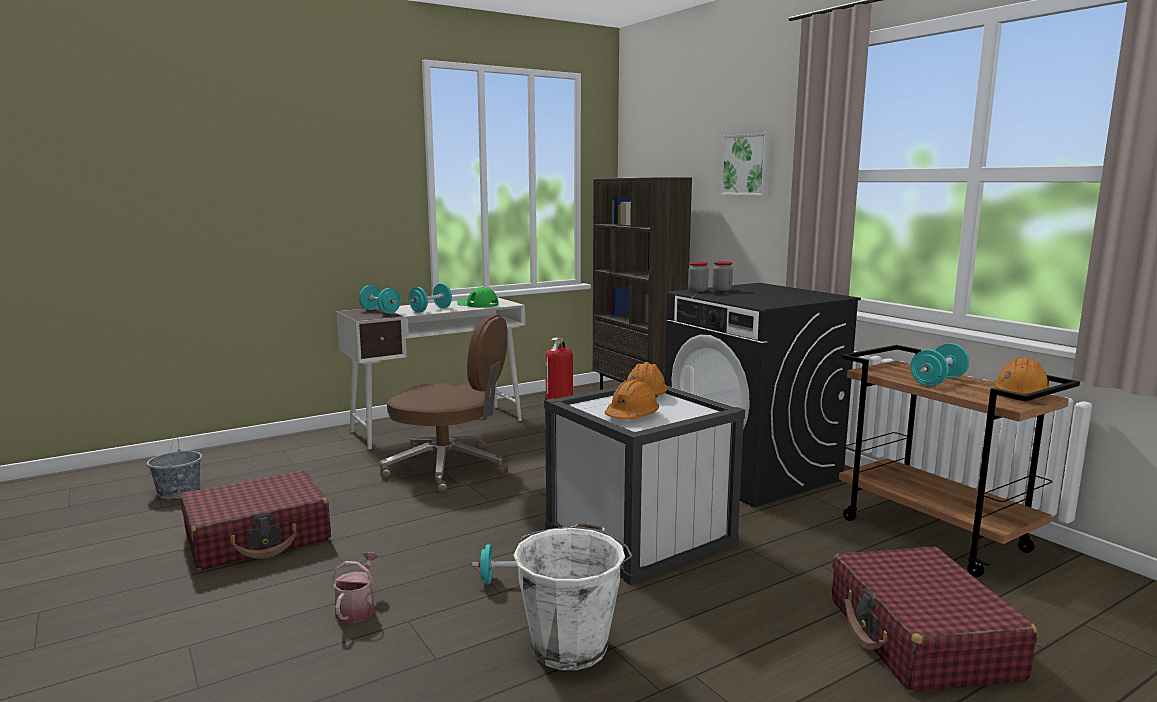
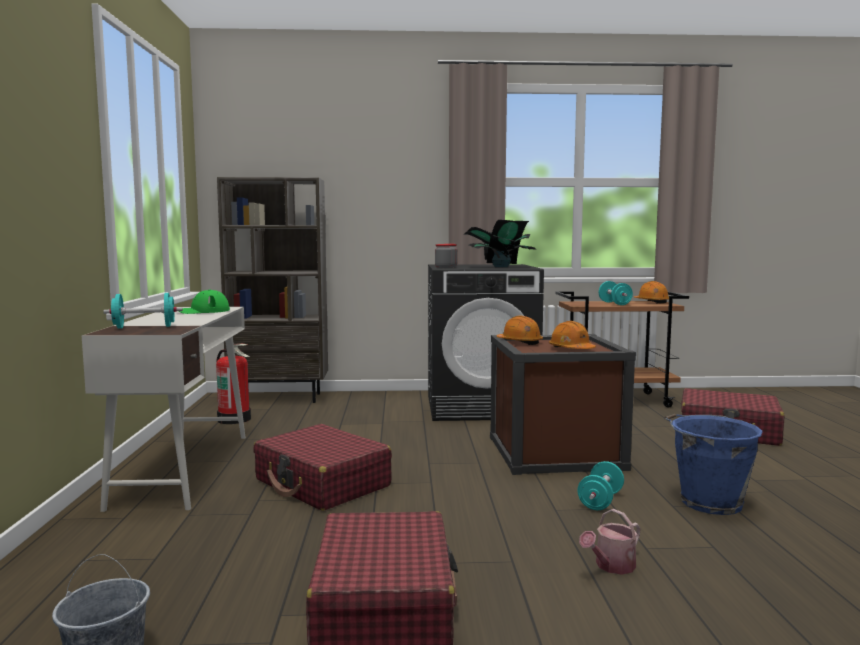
camera: 60 degrees left, 5 degrees down
(357, 609) = (611, 566): watering can -> watering can turned 75 degrees counterclockwise
(431, 310) = (189, 319): turquoise dumbbell -> none
(449, 468) = (322, 483): brown office chair -> red suitcase
(571, 645) = (708, 502): white bucket -> blue bucket
(640, 535) = (555, 452): white storage box -> brown storage box
(747, 165) = (385, 172): picture -> none
(763, 298) = (500, 267): none -> potted plant

